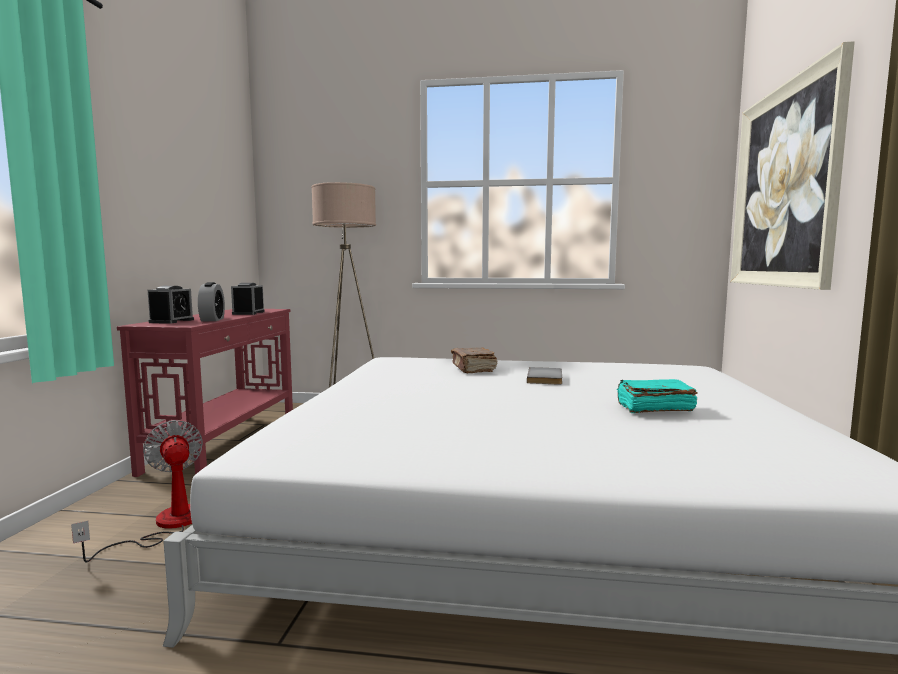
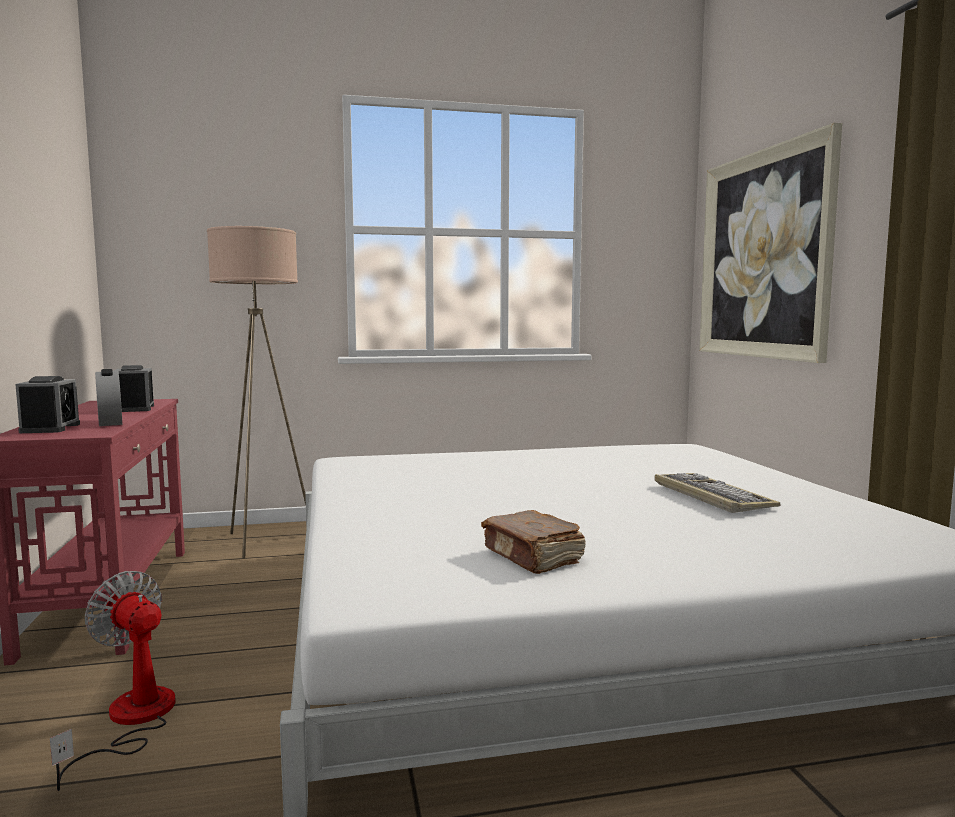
camera: 20 degrees left, 0 degrees up
(473, 369) = (466, 465): brown book -> brown book (532, 557)
(546, 378) = (564, 471): grey book -> none
(653, 408) = (710, 495): turquoise book -> keyboard

